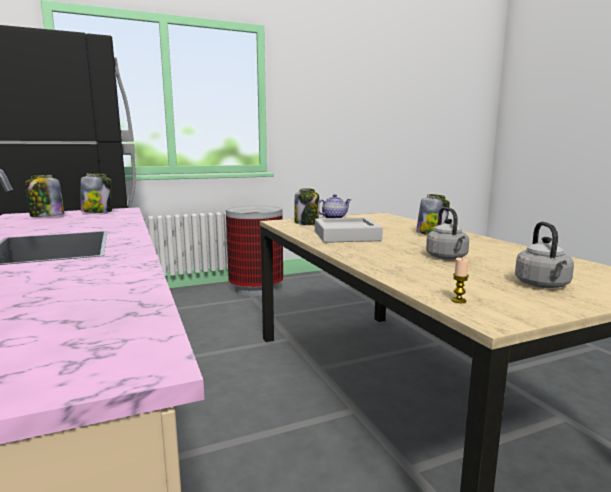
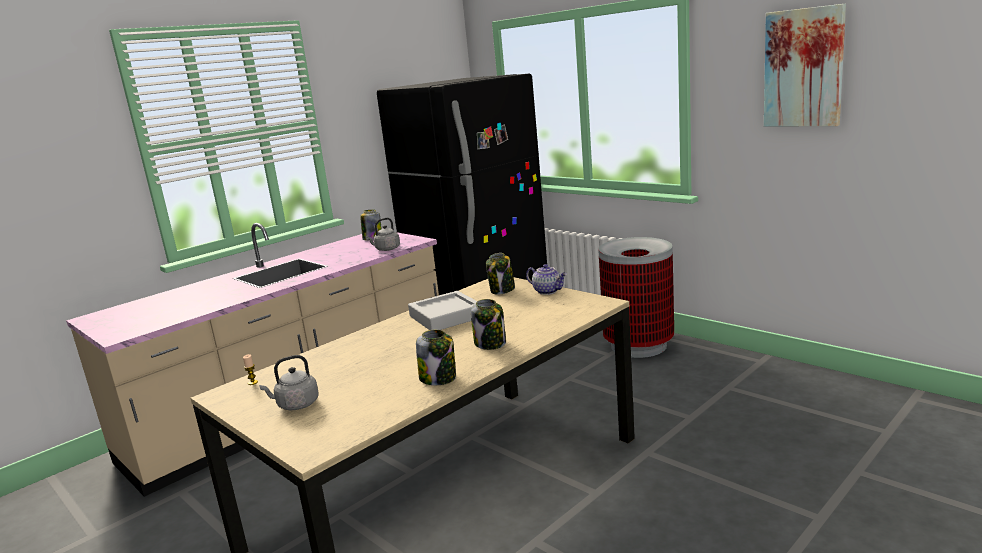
camera: 70 degrees right, 5 degrees up
(97, 212) = (401, 240): jar -> jar (438, 378)
(336, 89) = (803, 68): none -> picture
(447, 257) = (376, 365): grey kettle -> grey kettle (386, 249)

